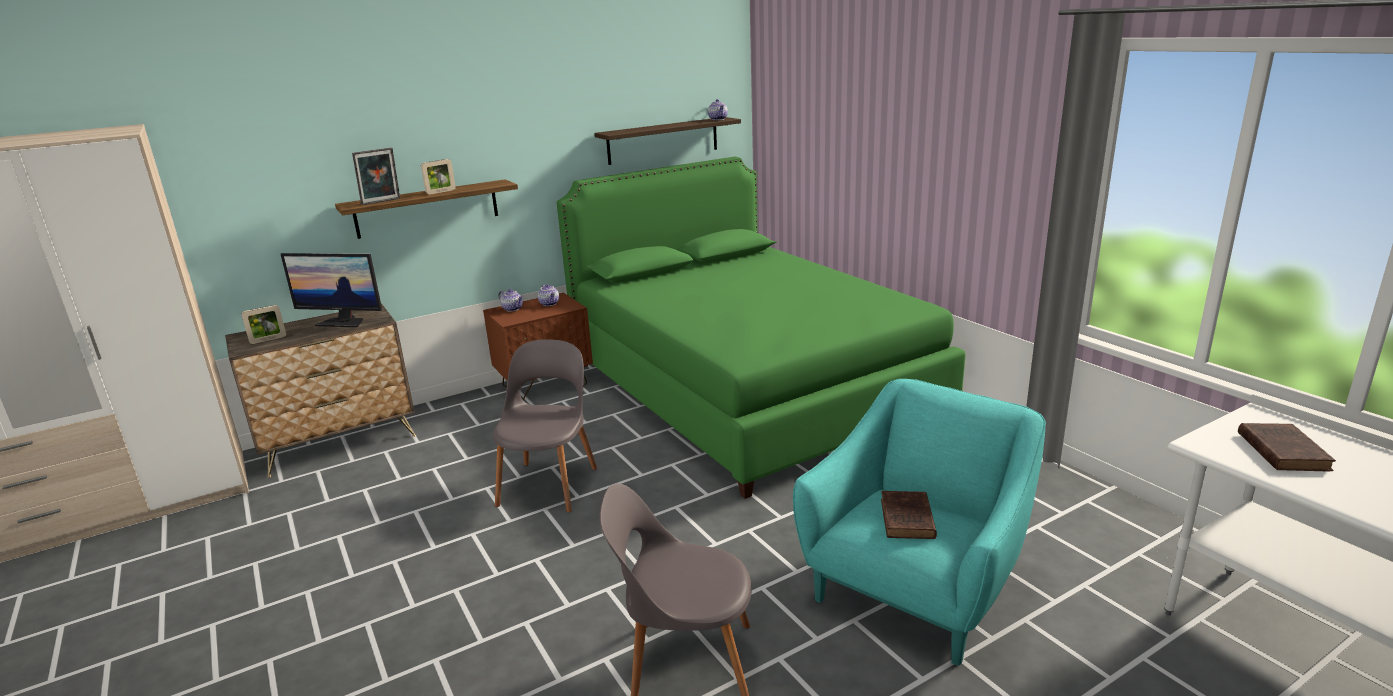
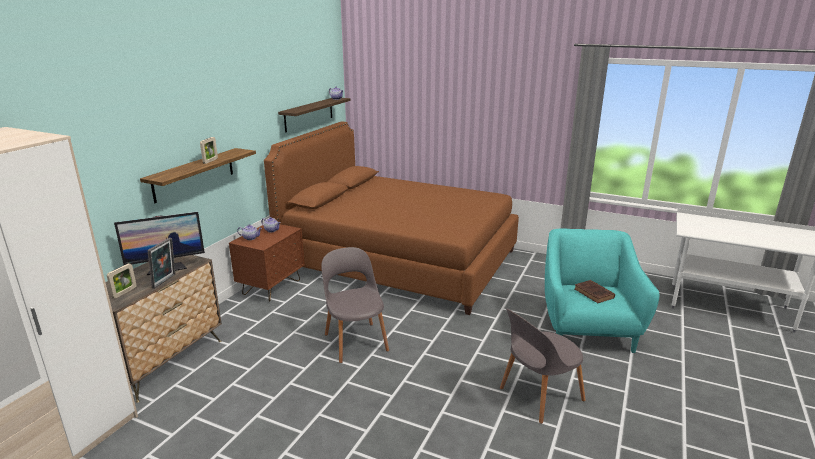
camera: 35 degrees left, 0 degrees up
(381, 202) = (181, 172): picture frame -> picture frame (165, 281)
(748, 389) = (399, 260): green bed -> brown bed
(1281, 450) = (709, 227): brown book -> none

